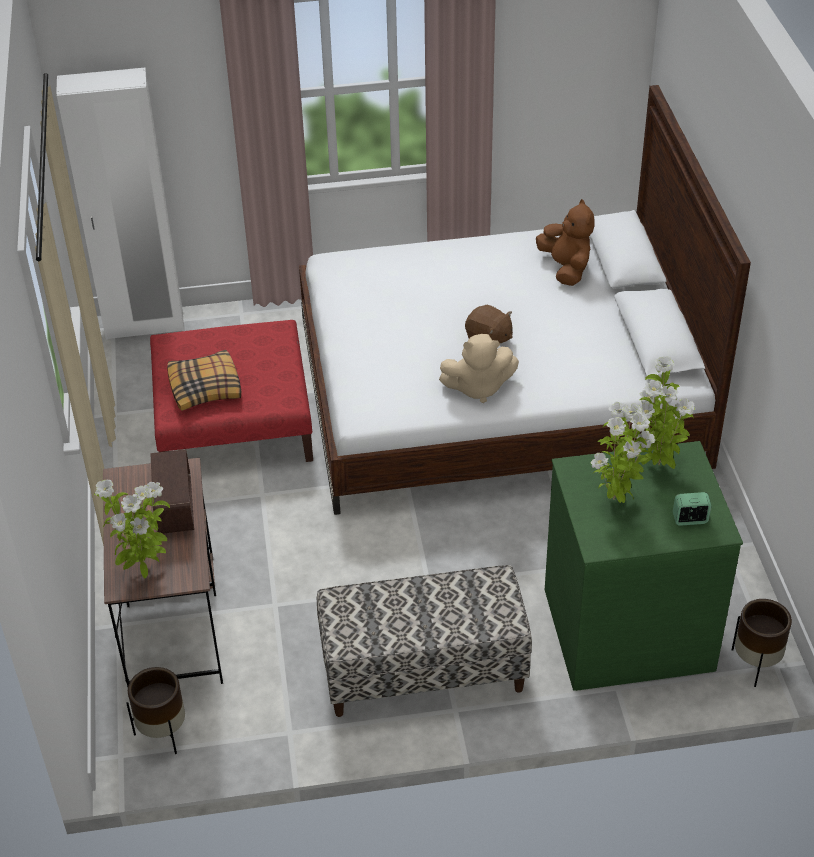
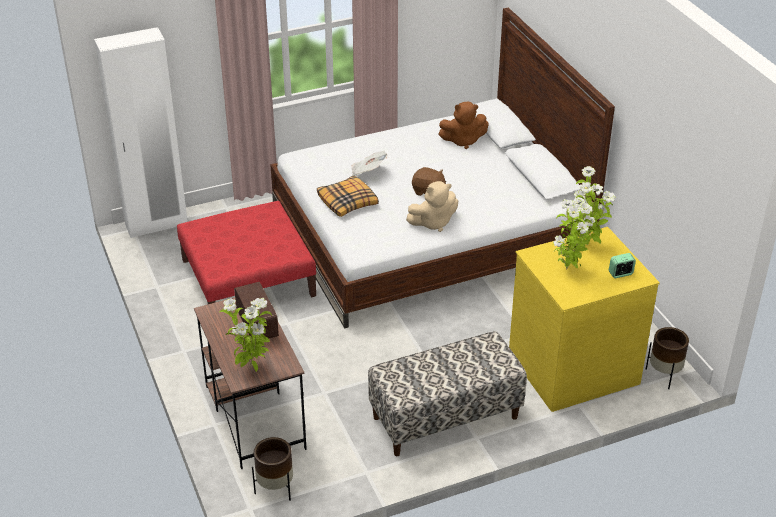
camera: 15 degrees left, 5 degrees down
(206, 388) = (233, 252): pillow -> pillow (348, 202)
(416, 297) = (368, 171): none -> newspaper
(566, 268) = (463, 141): brown plush toy -> brown plush toy turned 120 degrees clockwise
(627, 627) = (572, 366): green dresser -> yellow dresser

